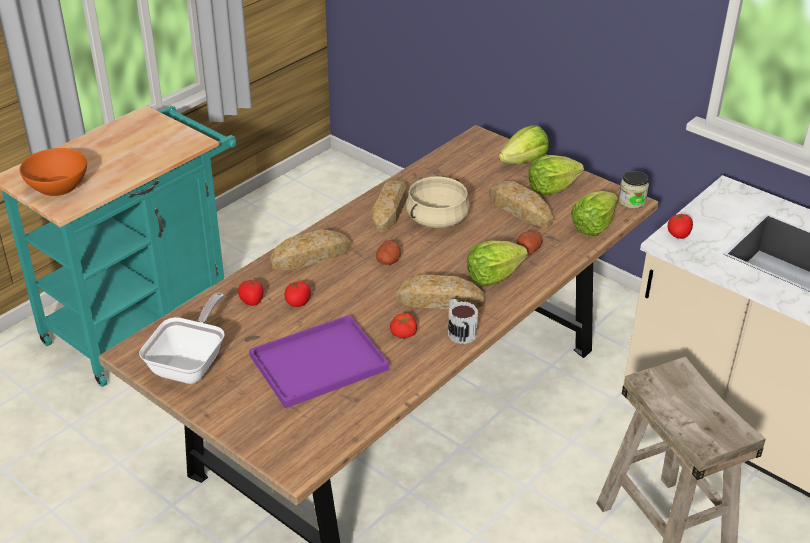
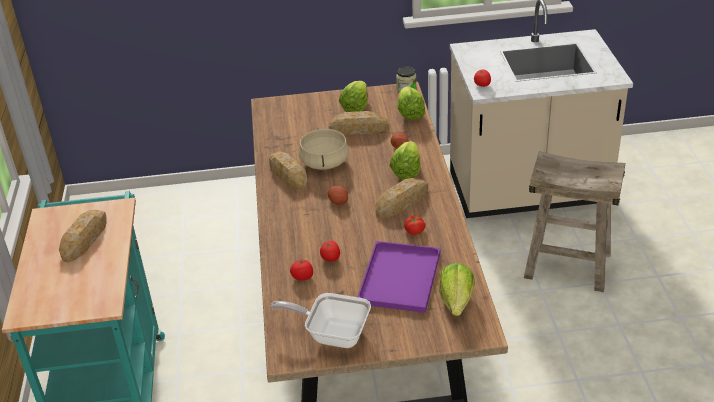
camera: 45 degrees left, 0 degrees up
(58, 186) = (71, 296): orange bowl -> none
(191, 364) = (332, 334): frying pan -> frying pan turned 45 degrees counterclockwise
(311, 256) = (291, 229): bread -> bread (85, 238)
(459, 331) = (438, 209): mug -> none
(524, 161) = (315, 102): lettuce -> lettuce (456, 301)

